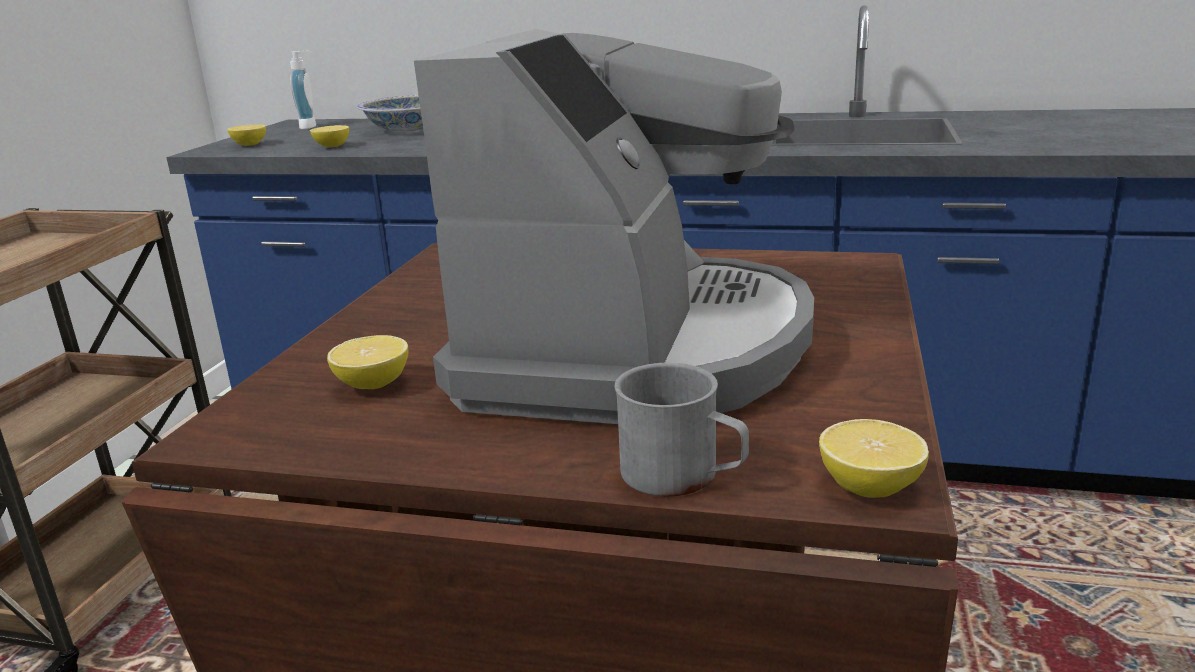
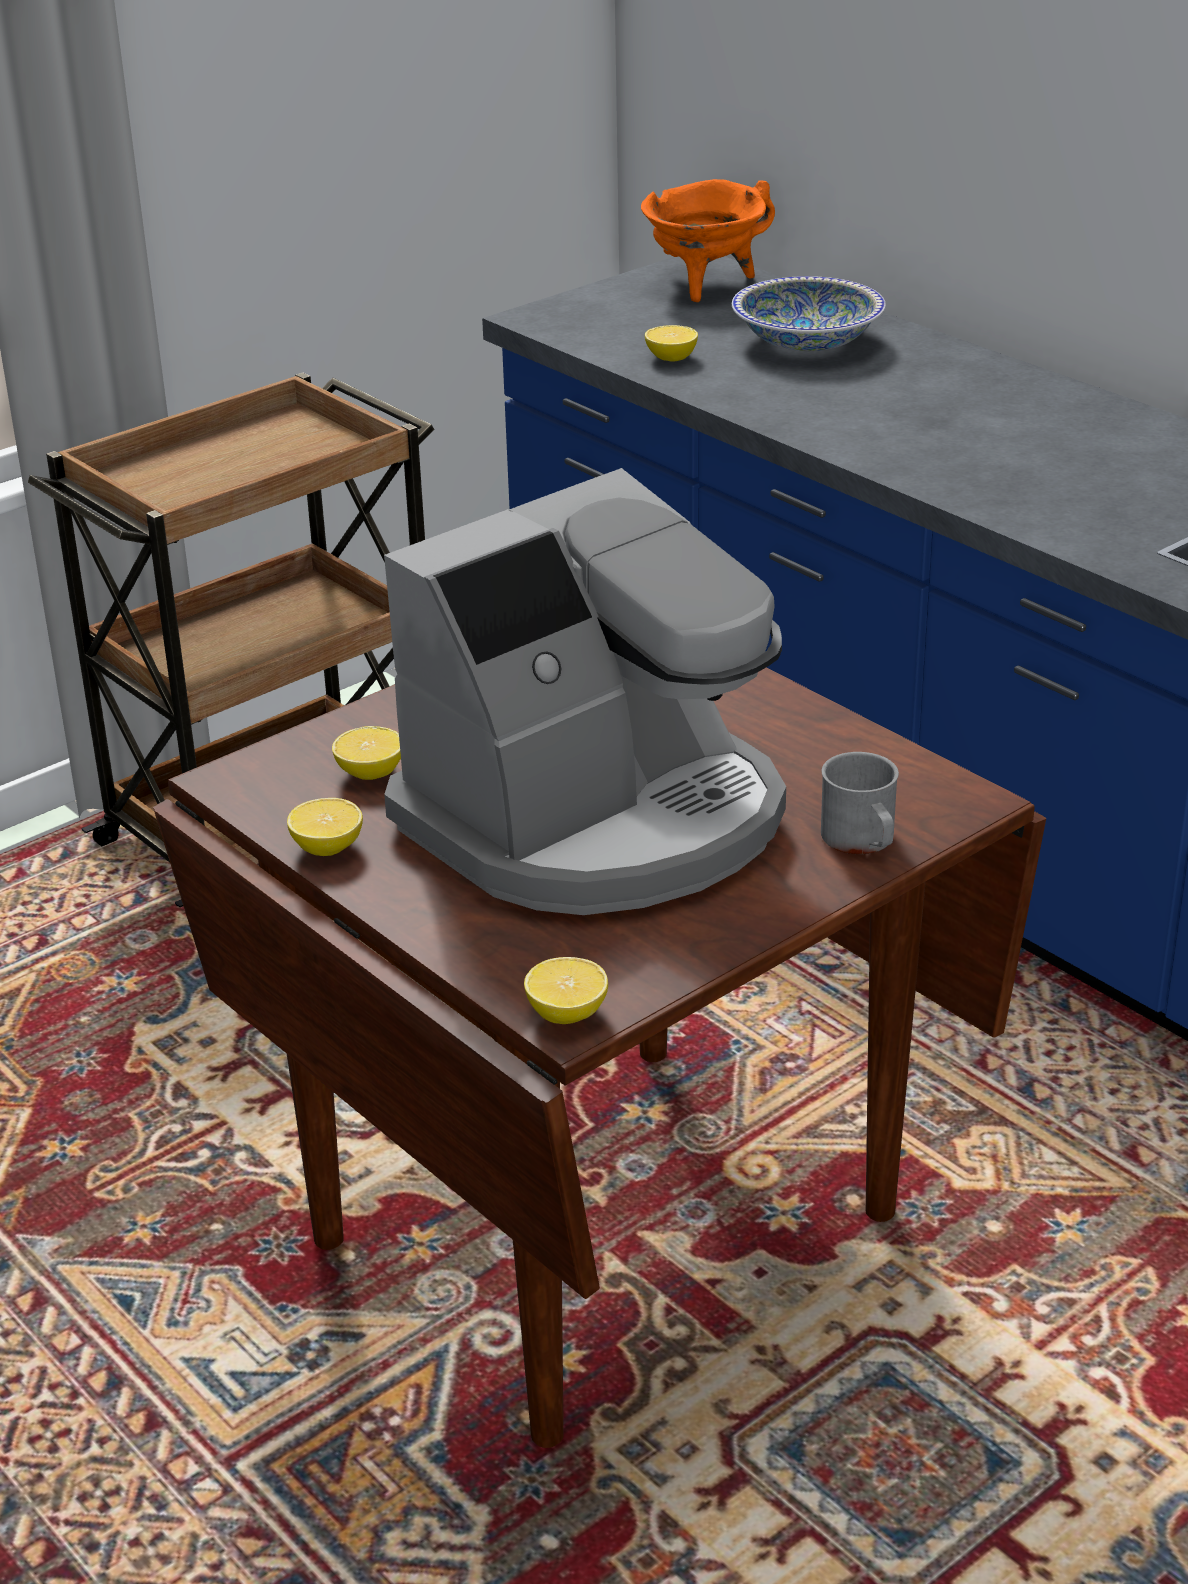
camera: 35 degrees right, 10 degrees up
(249, 145) = (590, 317): lemon -> lemon (327, 847)
(311, 126) = (704, 285): soap dispenser -> orange cooking pot
(683, 476) = (467, 950): grey mug -> grey mug (863, 841)

